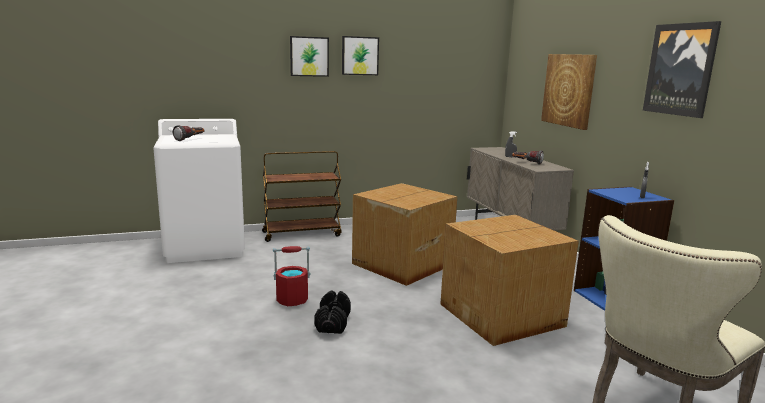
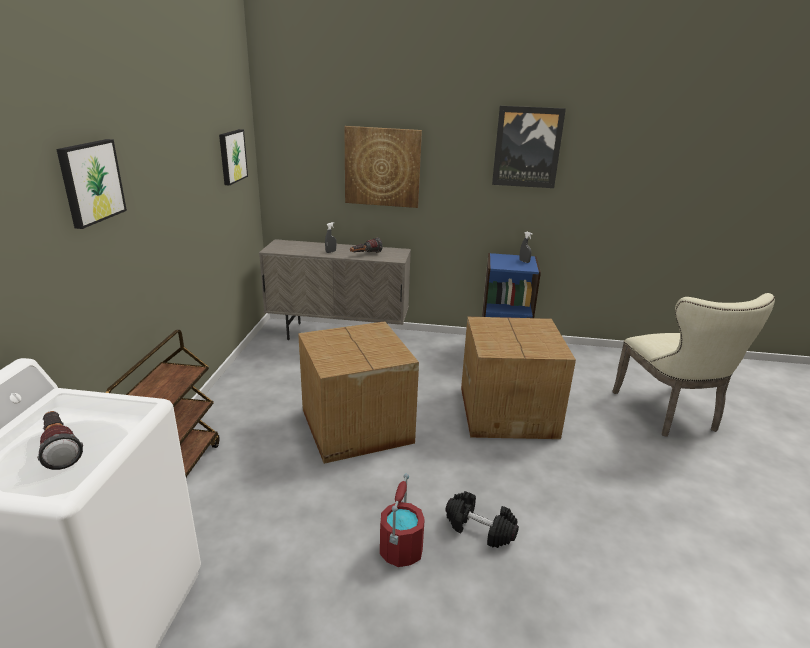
camera: 65 degrees left, 10 degrees up
(359, 56) = (146, 161): picture -> picture (231, 156)

